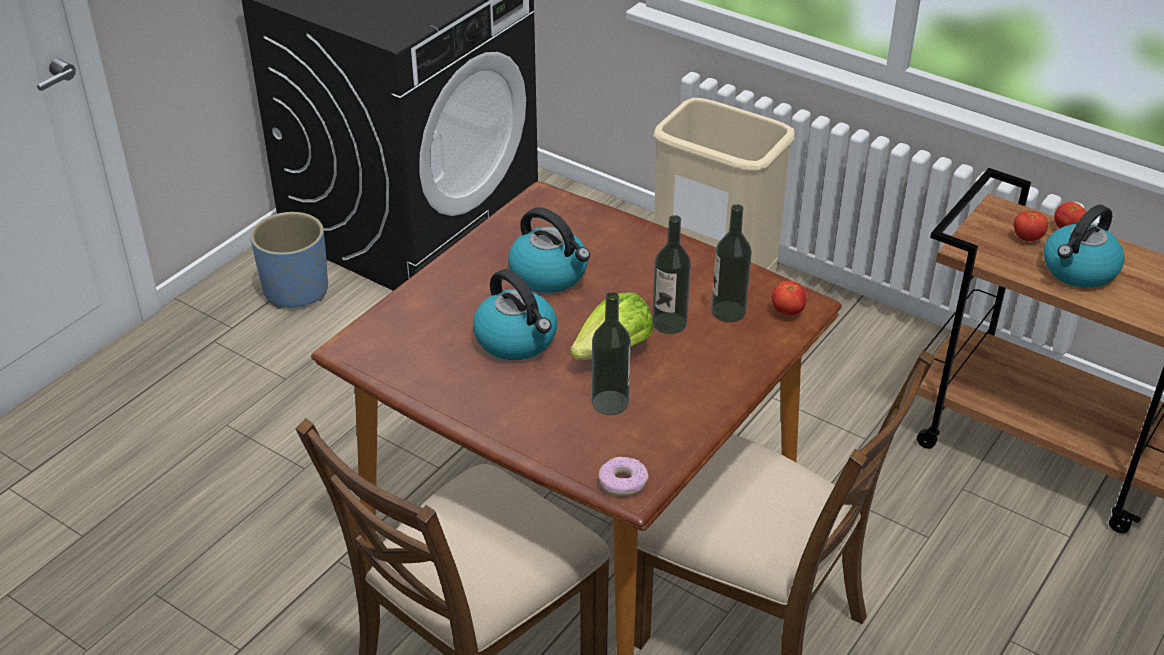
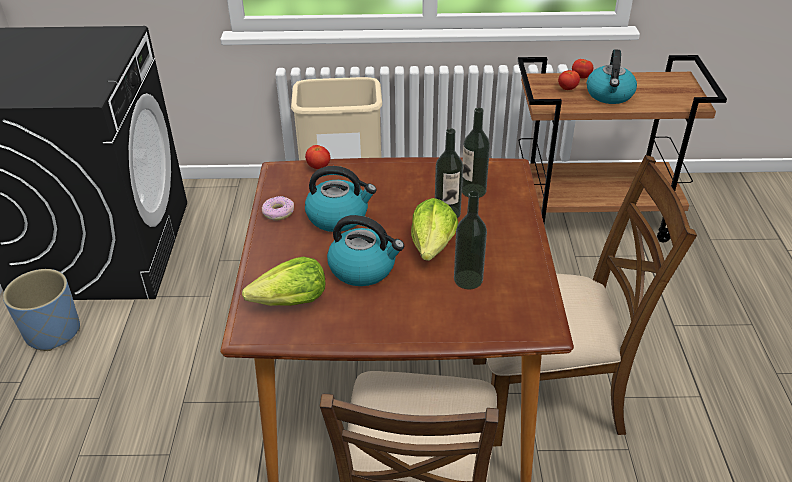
camera: 35 degrees left, 0 degrees up
(414, 339) = (291, 302): none -> lettuce
(622, 482) = (533, 326): donut -> donut (278, 212)
(787, 311) = (506, 176): tomato -> tomato (318, 167)

